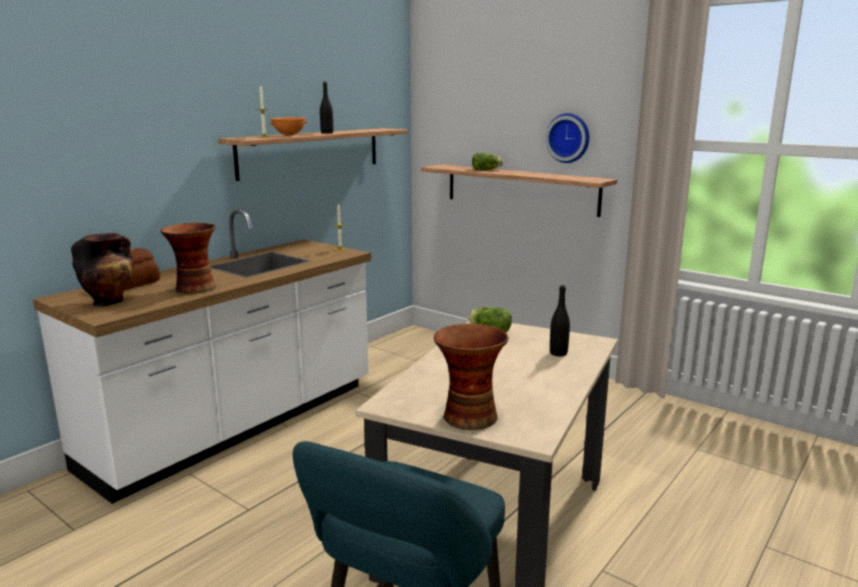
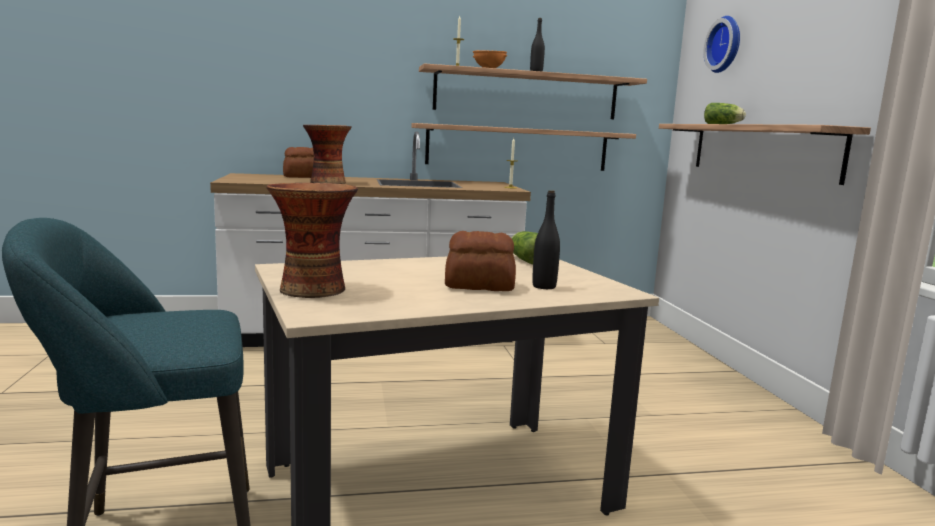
camera: 40 degrees right, 5 degrees down
(110, 301) = (260, 178): vase -> none
(310, 204) = (518, 148): none -> shelf
(531, 368) = (478, 285): none -> bread
(569, 138) = (820, 74): wall clock -> wall clock (726, 45)

